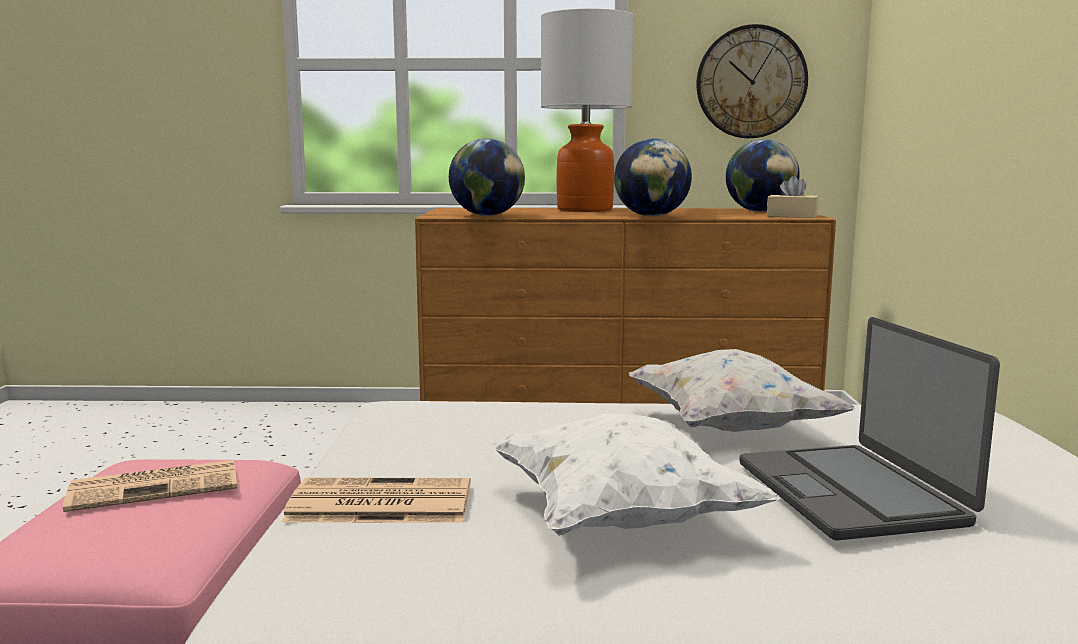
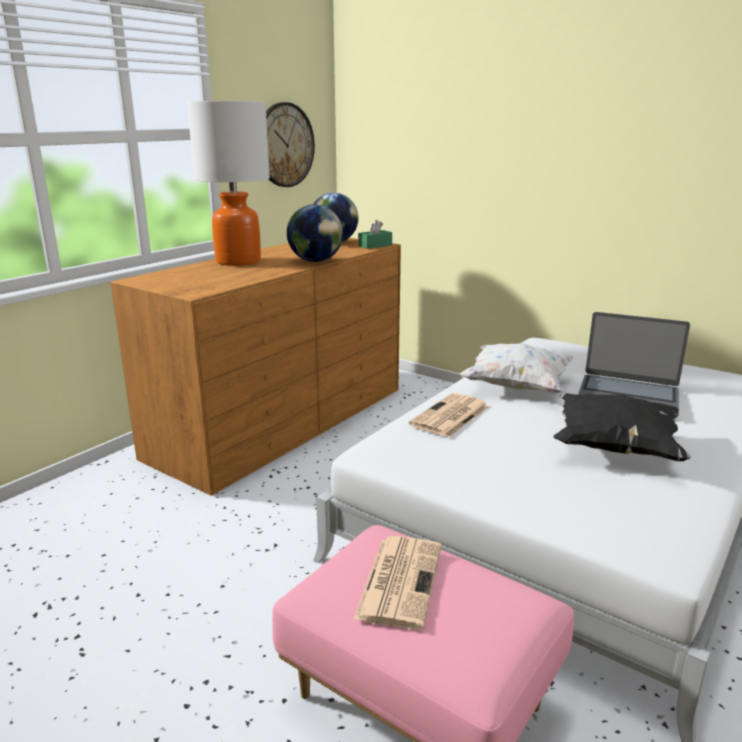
camera: 55 degrees left, 10 degrees up
(377, 503) = (550, 500): newspaper -> newspaper (450, 416)
(487, 215) = (222, 284): globe -> none
(619, 517) = (614, 448): white pillow -> black pillow
(792, 216) = (375, 245): beige tissue box -> green tissue box

